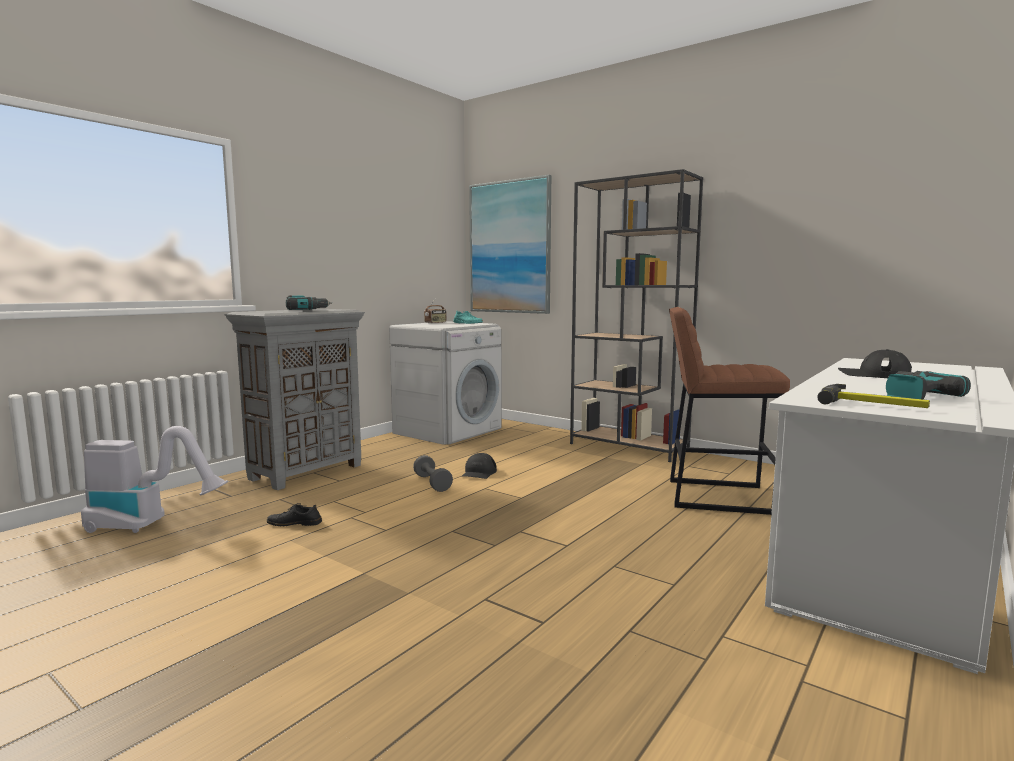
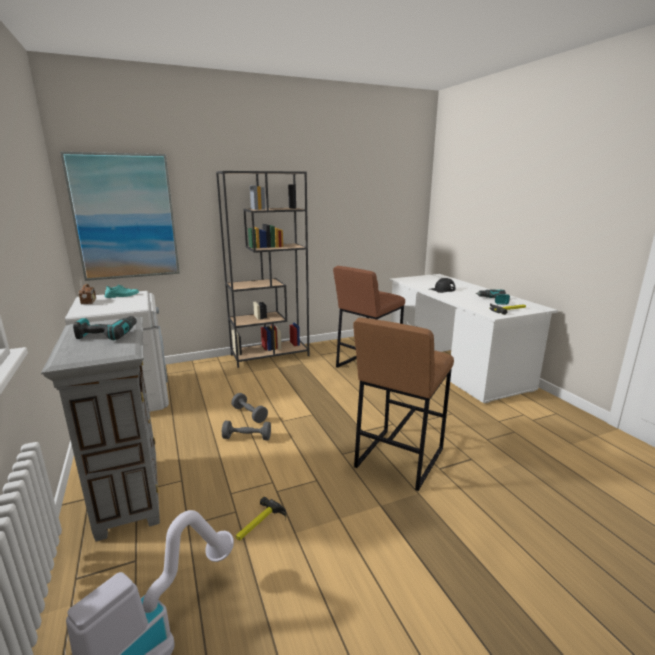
camera: 60 degrees left, 10 degrees up
(294, 523) = (260, 524): black shoe -> hammer
(478, 565) = (399, 459): none -> brown stool
(479, 473) = (249, 414): black cap -> grey dumbbell

